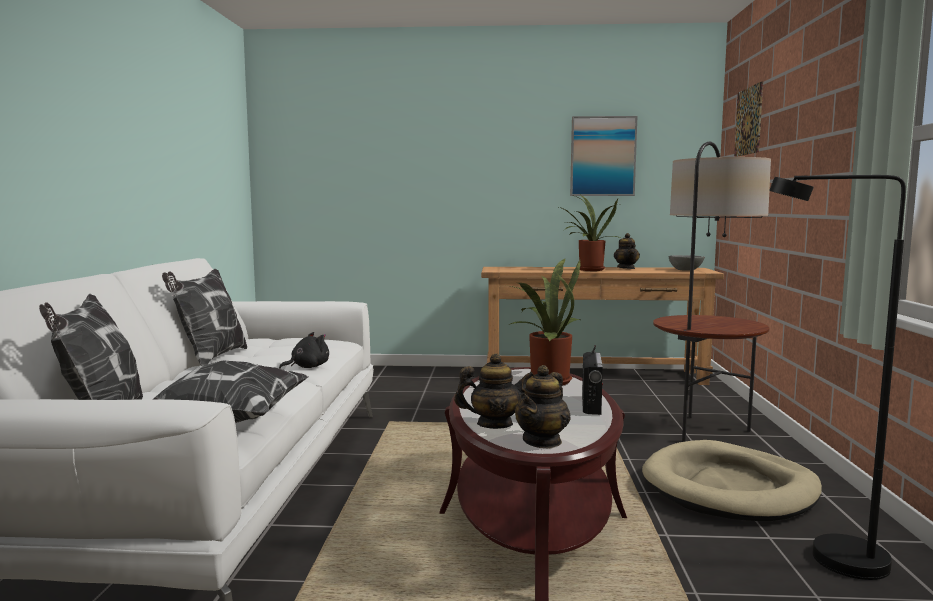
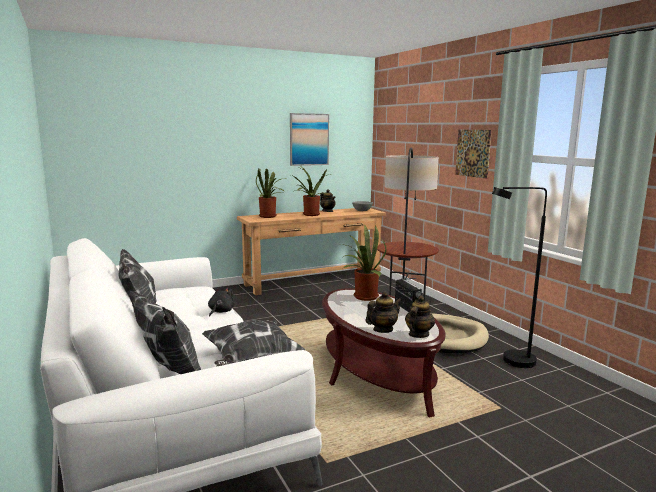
camera: 30 degrees left, 5 degrees up
(525, 268) = (269, 216): none -> potted plant
(542, 441) = (418, 334): teapot -> teapot turned 150 degrees counterclockwise
(748, 121) = (400, 124): picture -> picture (473, 153)

